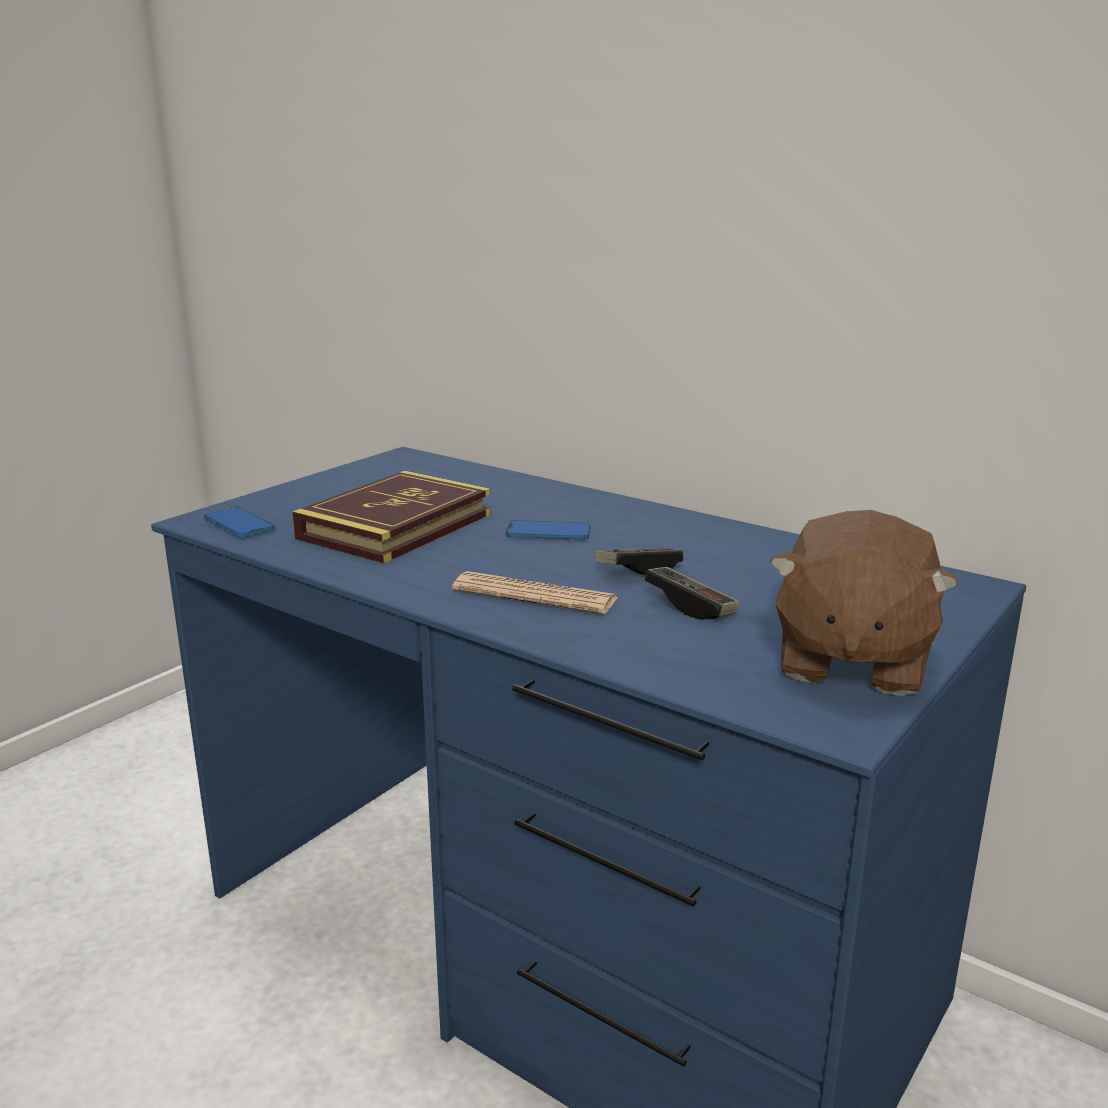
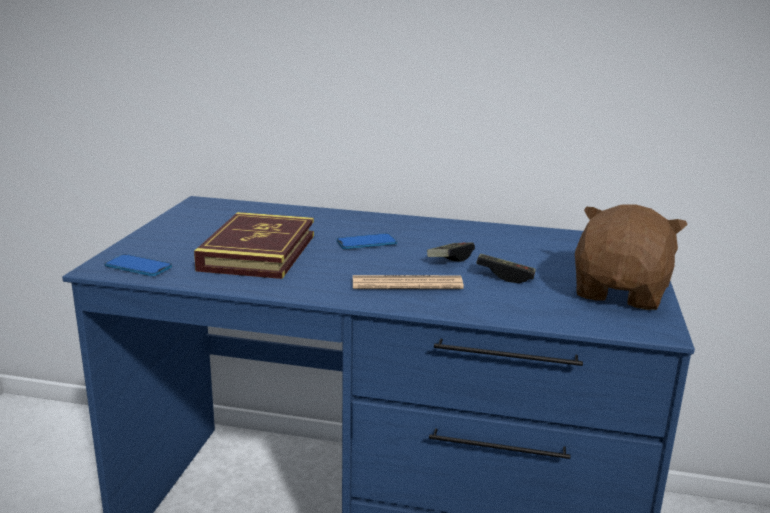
camera: 25 degrees left, 0 degrees up
(850, 661) = (621, 293): brown plush toy -> brown plush toy turned 150 degrees counterclockwise

